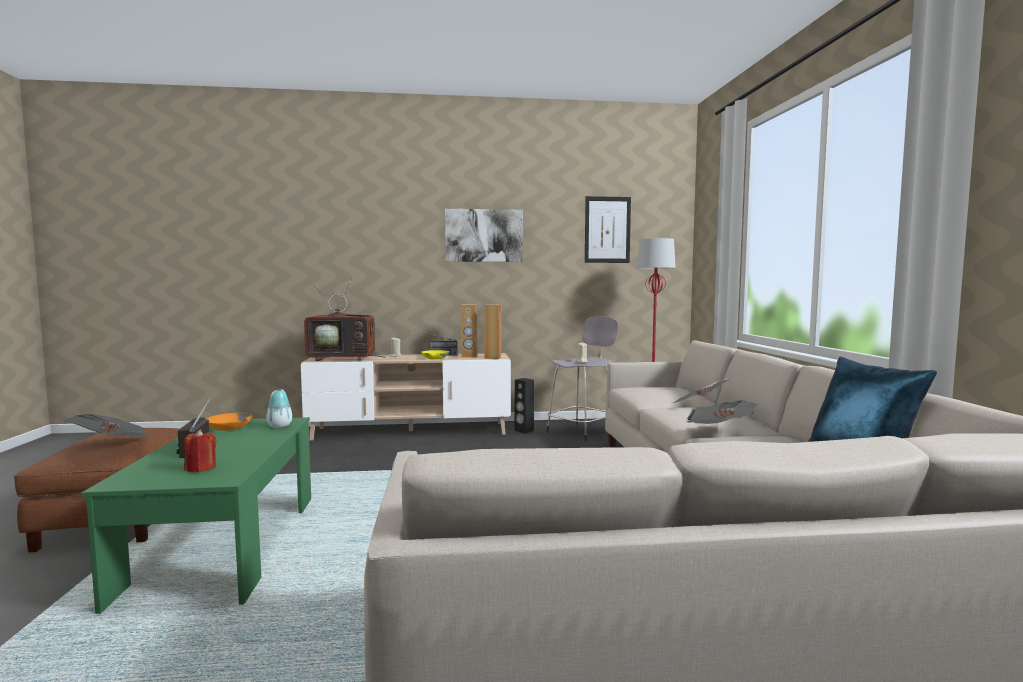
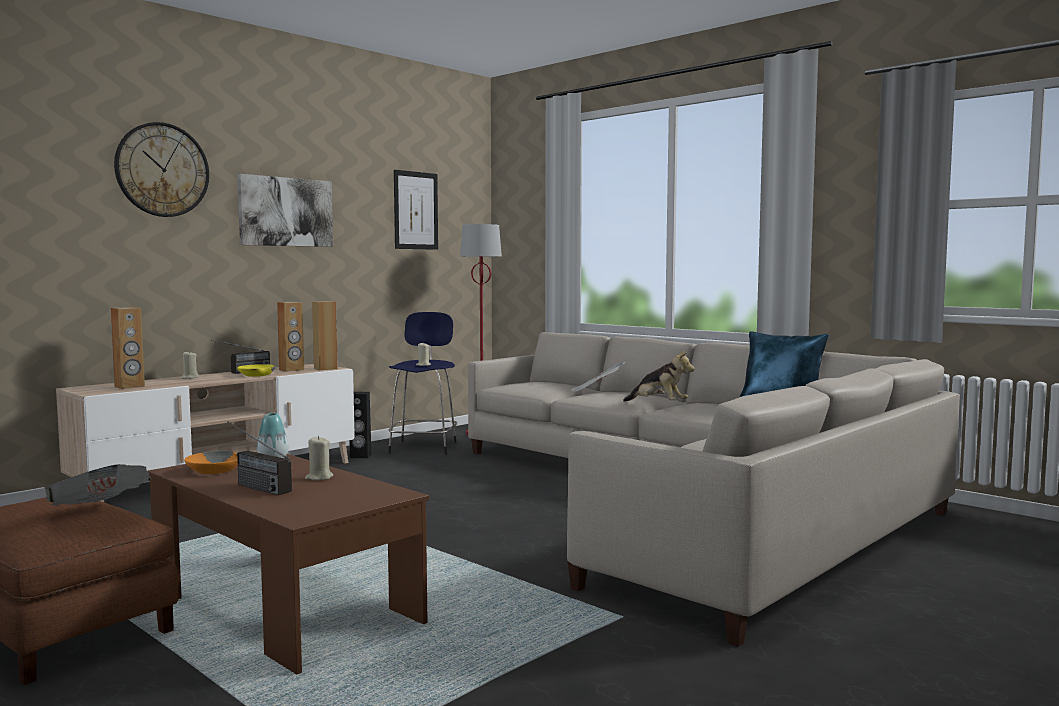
camera: 40 degrees left, 0 degrees up
(200, 468) = (340, 495): red candle -> none
(225, 545) = (283, 604): green coffee table -> brown coffee table
(245, 448) = (319, 477): none -> beige candle
(344, 358) = (129, 386): television -> brown speaker
(388, 210) = (162, 170): none -> wall clock
(582, 431) = (424, 447): grey stool -> blue stool
(719, 431) = (658, 404): newspaper -> plush toy

